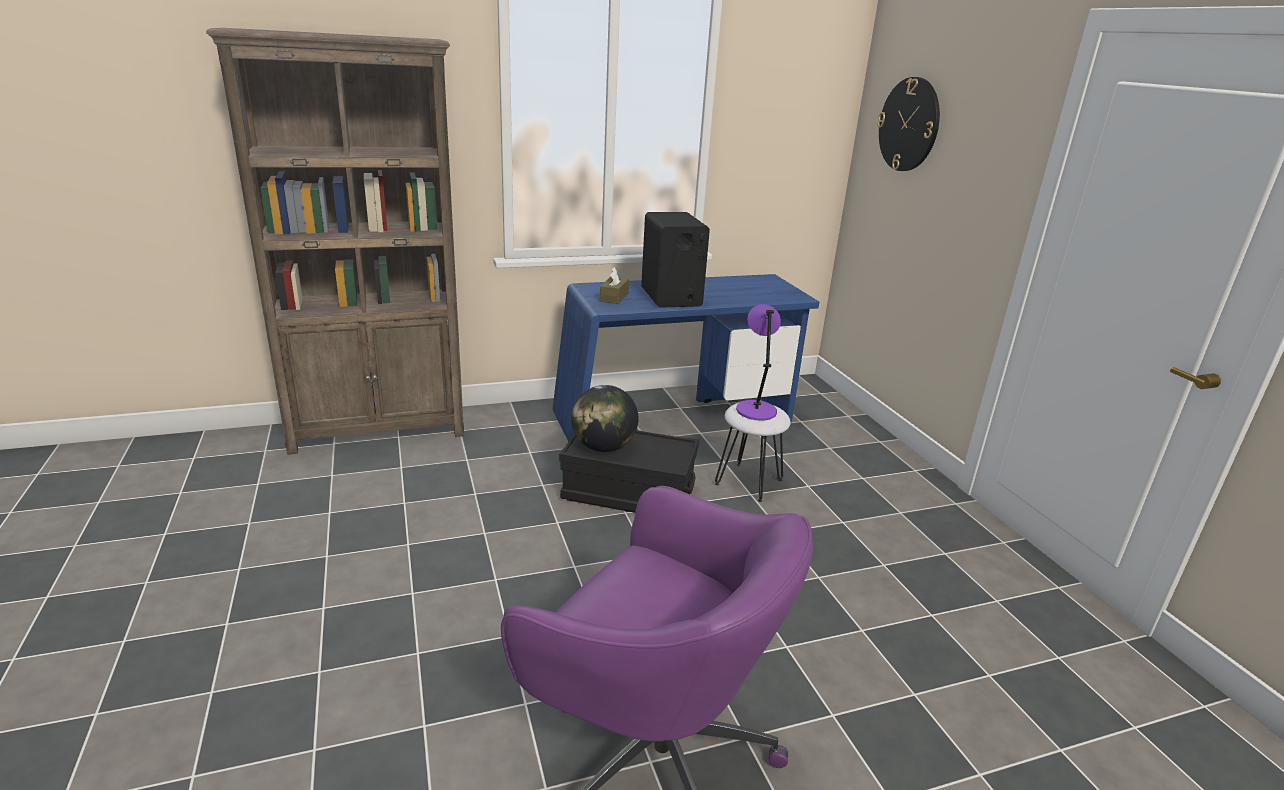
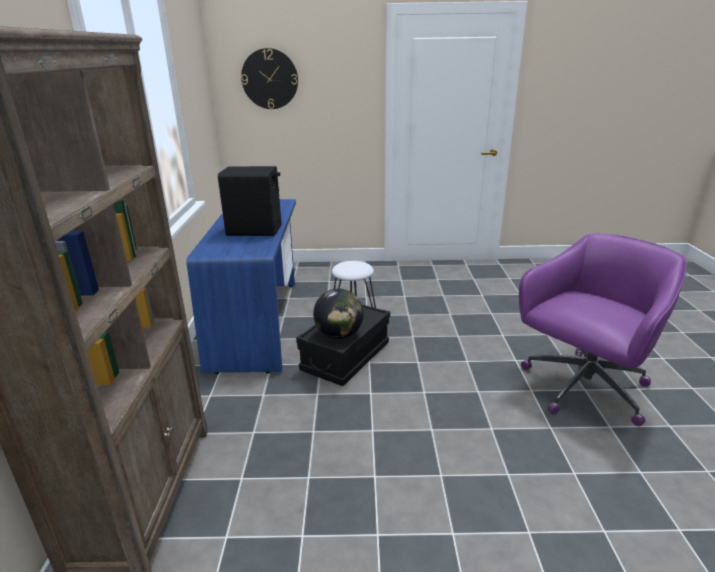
camera: 70 degrees left, 0 degrees up
(614, 297) = (239, 246): brown tissue box -> none
(755, 410) = (350, 266): purple table lamp -> none

